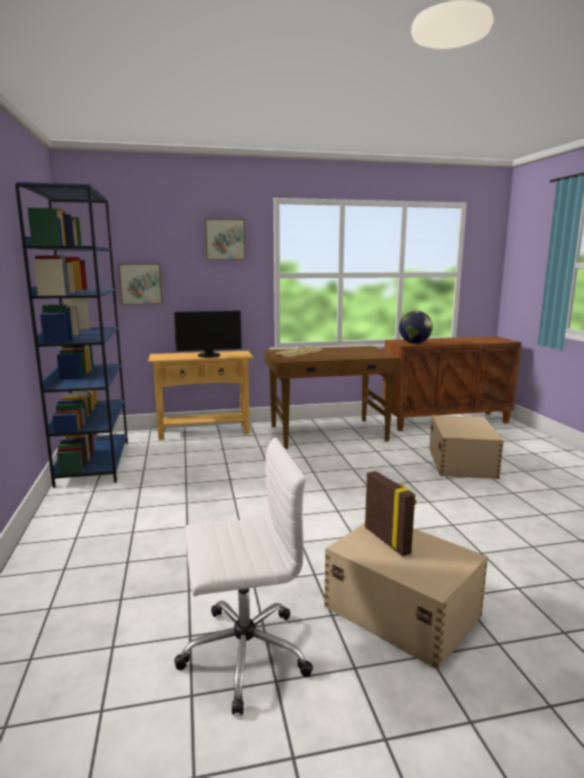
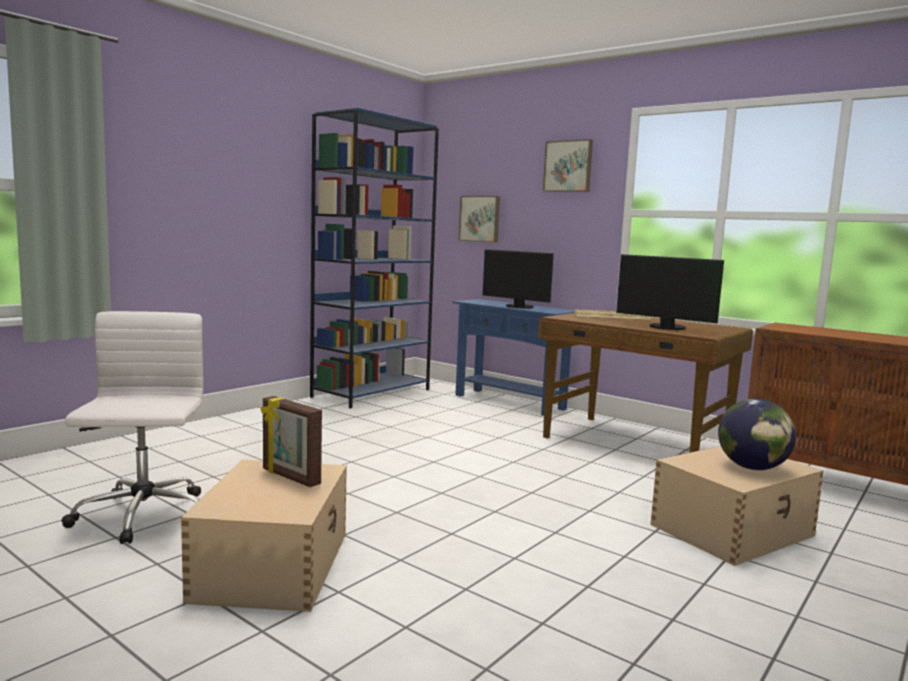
camera: 50 degrees right, 5 degrees down
(204, 432) = (509, 402): beige console table -> blue console table
(242, 653) = (142, 516): white office chair -> white office chair turned 135 degrees counterclockwise
(354, 355) = (666, 328): none -> monitor
(387, 540) = (290, 477): picture frame -> picture frame turned 105 degrees clockwise
(415, 343) = (799, 330): globe -> globe (752, 468)

